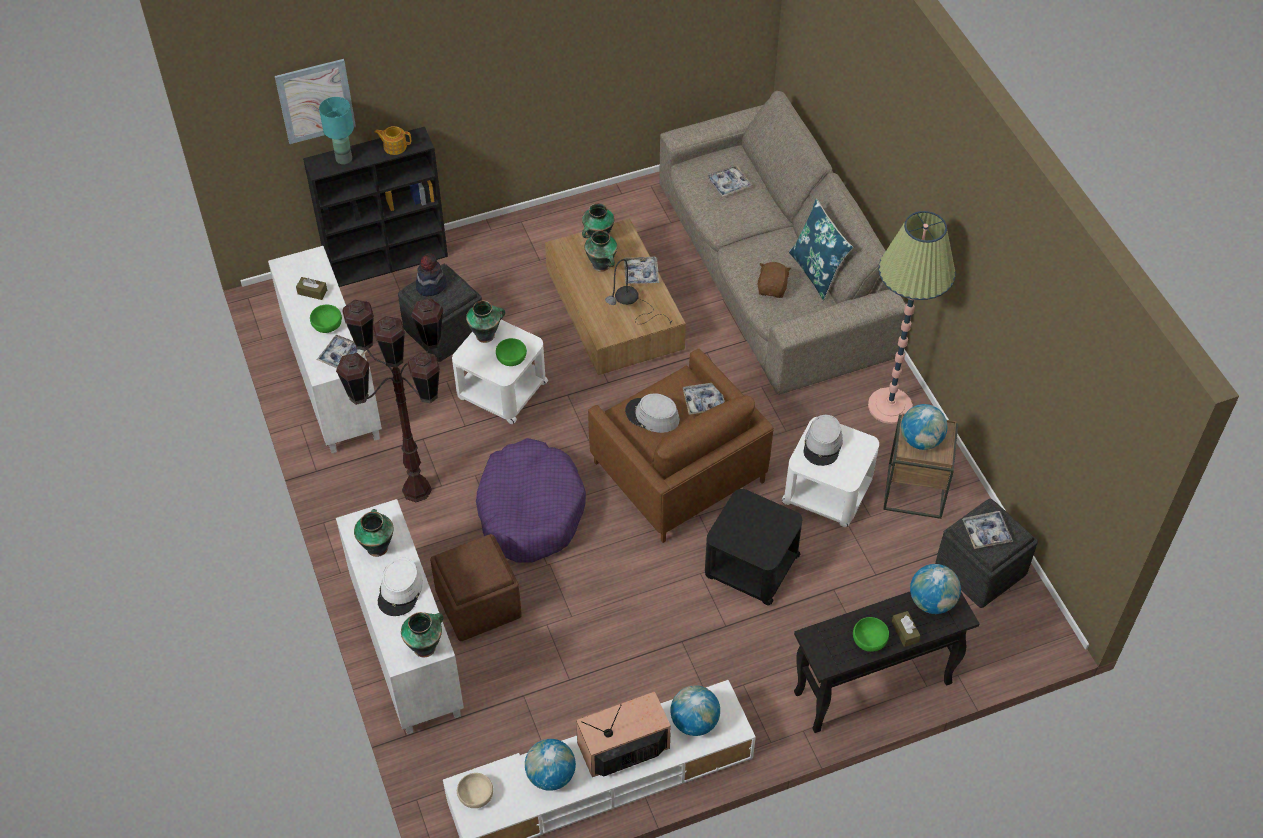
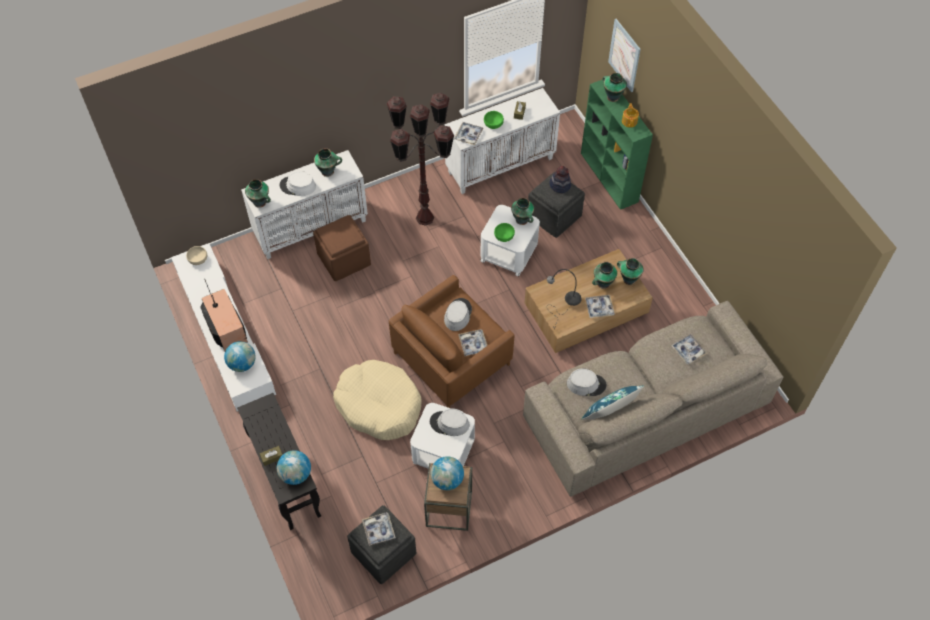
camera: 85 degrees right, 5 degrees up
(343, 159) = (612, 96): turquoise table lamp -> vase
(388, 261) = (609, 178): black bookcase -> green bookcase
(530, 510) = (414, 278): purple dog bed -> none
(550, 775) = (209, 293): globe -> none
(750, 565) = (379, 405): black side table -> beige dog bed
(772, 288) = (586, 384): brown plush toy -> grey hat
(869, 639) = (266, 436): green bowl -> none
(890, 406) = (524, 492): floor lamp -> none

